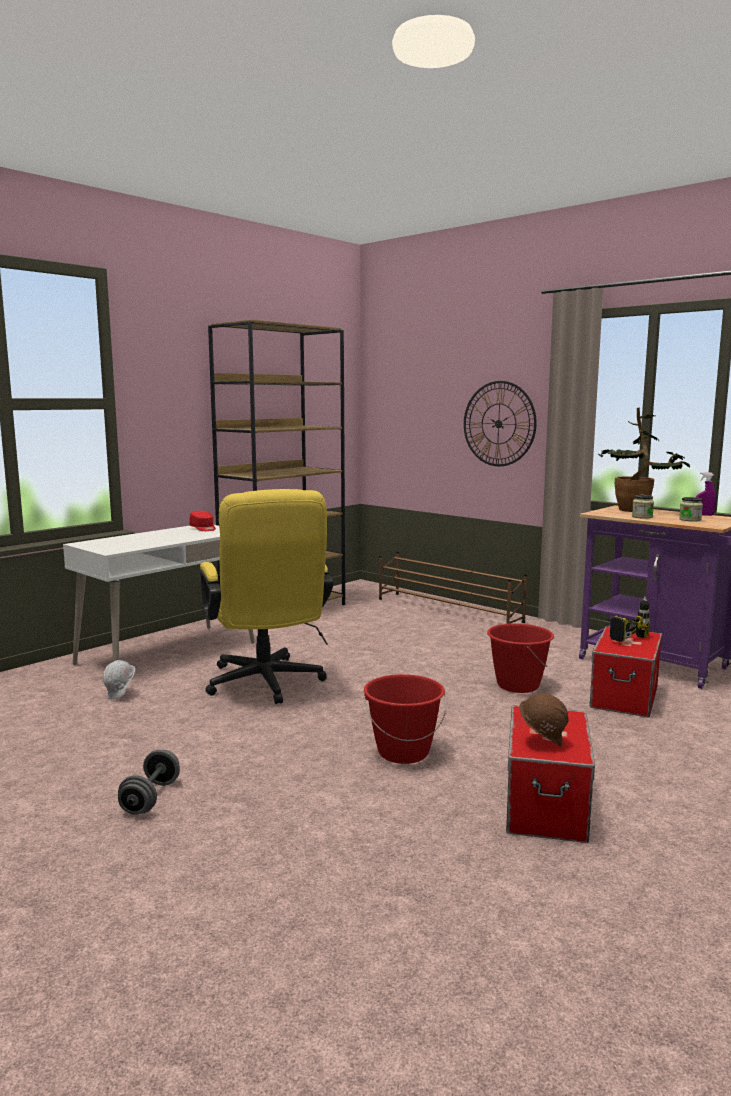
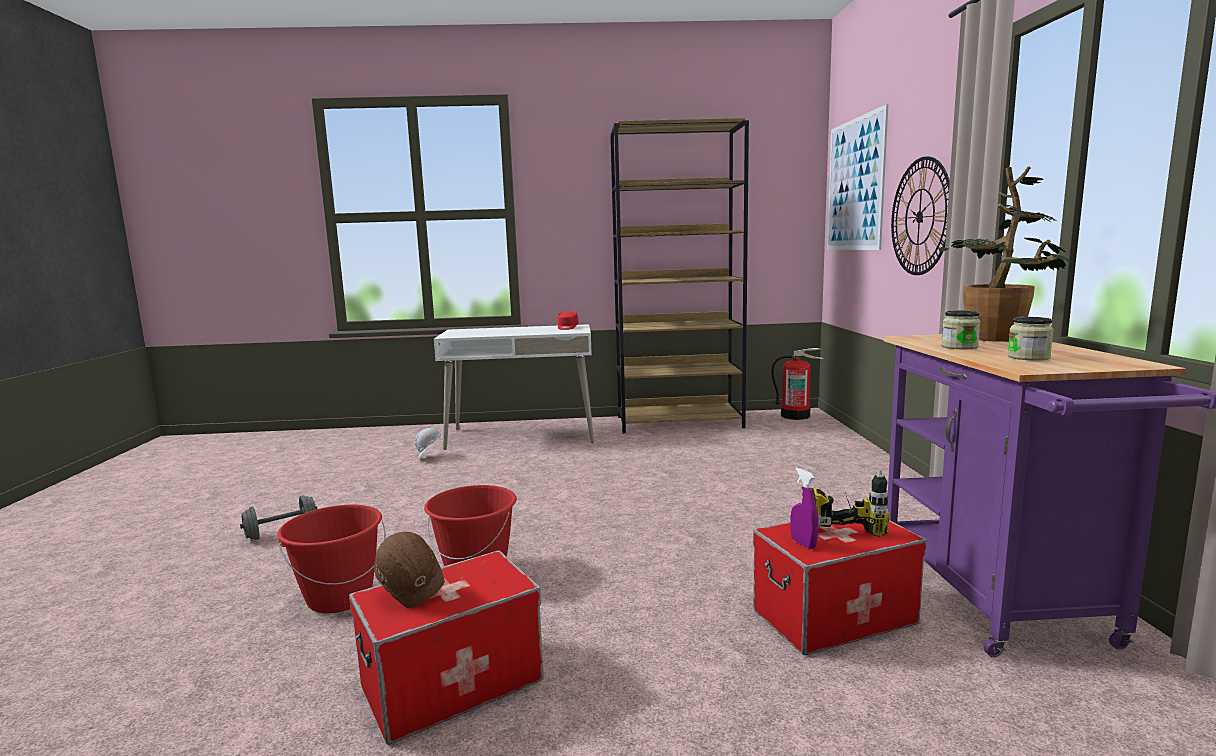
camera: 45 degrees right, 0 degrees up
(266, 685) = (523, 478): yellow office chair -> none
(359, 588) = (795, 416): none -> fire extinguisher
(408, 390) = (855, 185): none -> picture
(448, 610) = (840, 456): brown shoe rack -> none
(517, 685) = (729, 553): red bucket -> red bucket (339, 598)
(703, 515) = (1099, 354): purple spray bottle -> purple spray bottle (803, 544)

